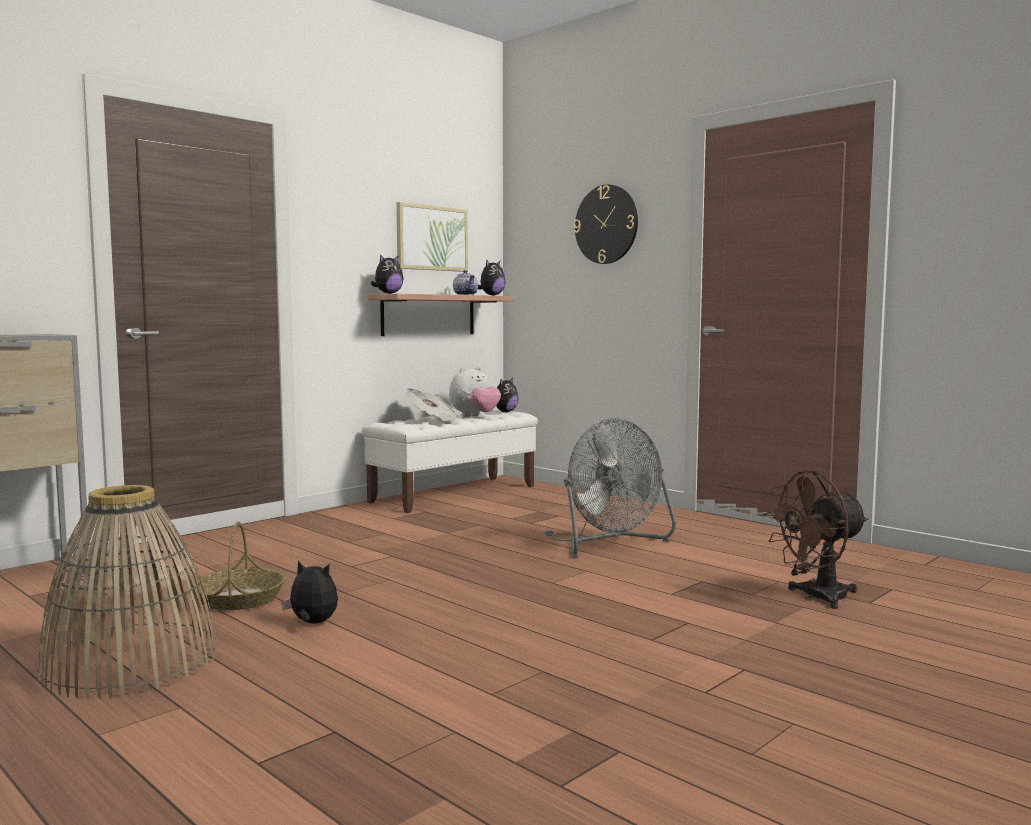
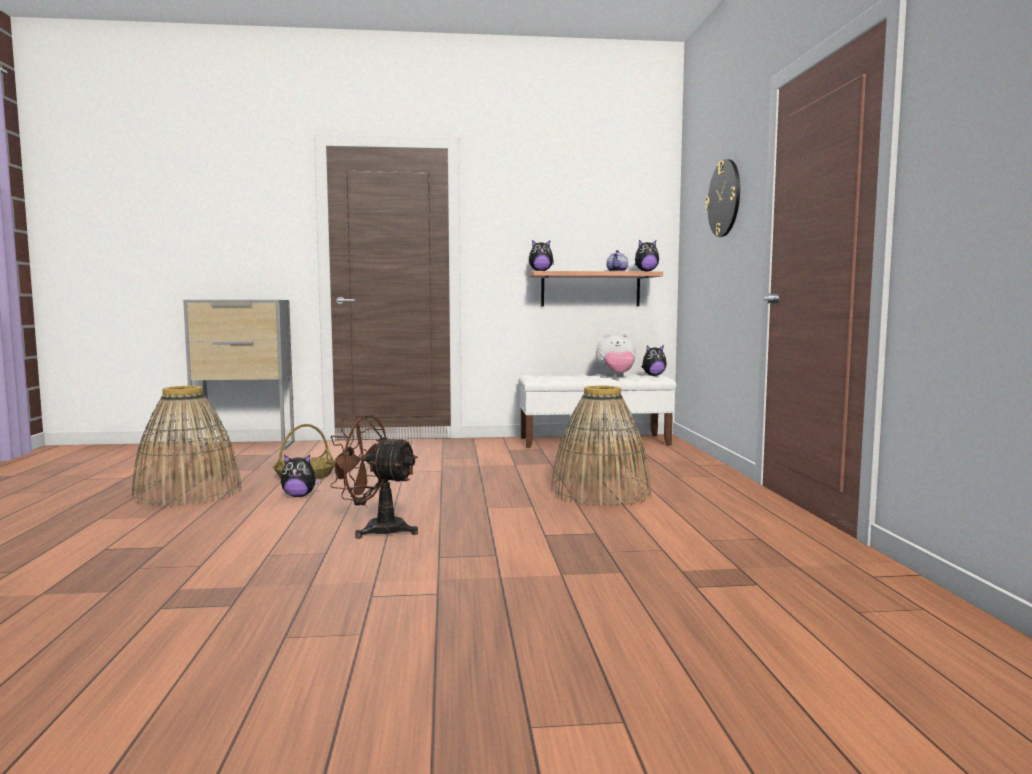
camera: 40 degrees right, 0 degrees up
(312, 623) = (299, 496): plush toy -> plush toy turned 120 degrees clockwise
(431, 238) = (595, 224): picture -> none
(433, 420) = (570, 376): newspaper -> none
(604, 544) = (600, 492): grey fan -> basket
(816, 597) = (656, 569): brown fan -> brown fan (376, 529)

